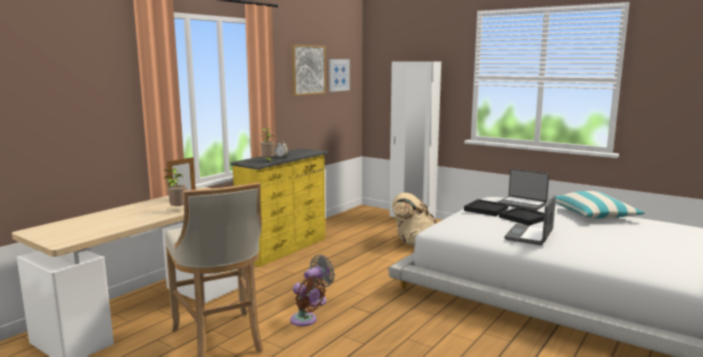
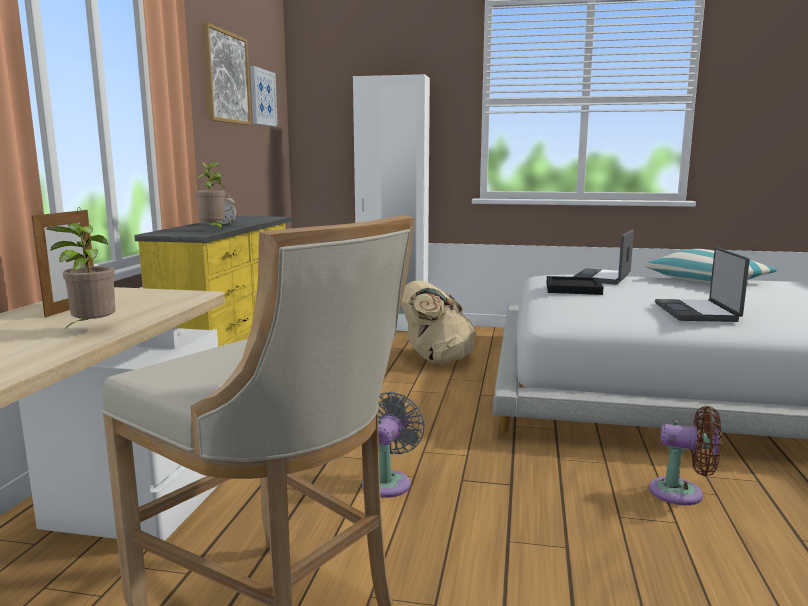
camera: 25 degrees left, 0 degrees up
(305, 321) = (412, 529): brown fan -> brown fan (682, 493)
(522, 204) = (603, 278): laptop -> laptop turned 105 degrees clockwise
(524, 218) = (642, 293): black tray -> none

